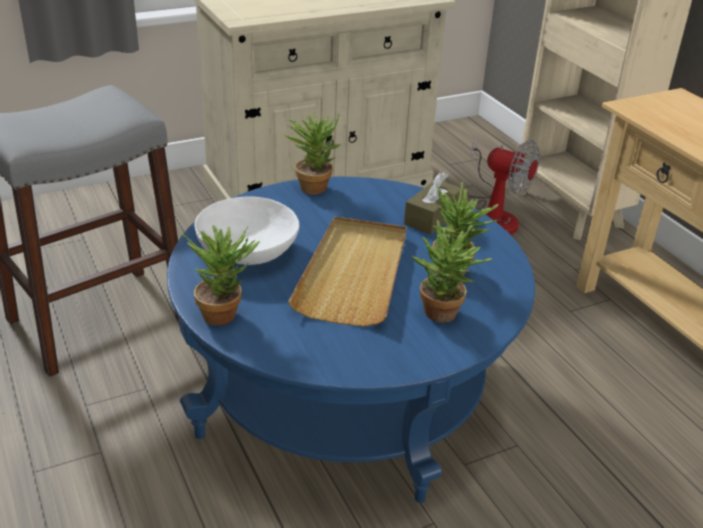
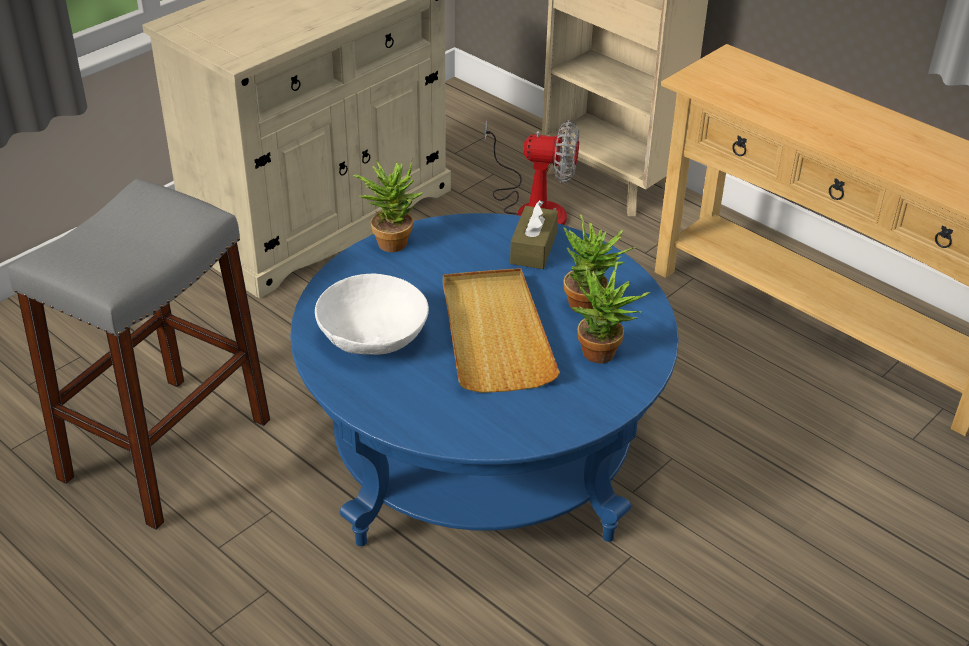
camera: 20 degrees left, 5 degrees up
(224, 312) = (395, 410): potted plant -> none

